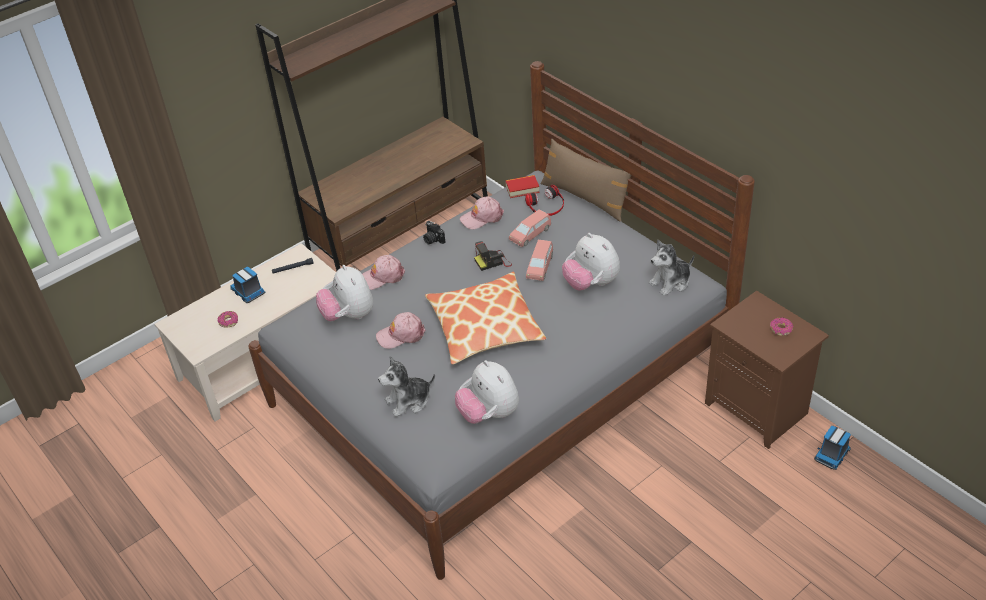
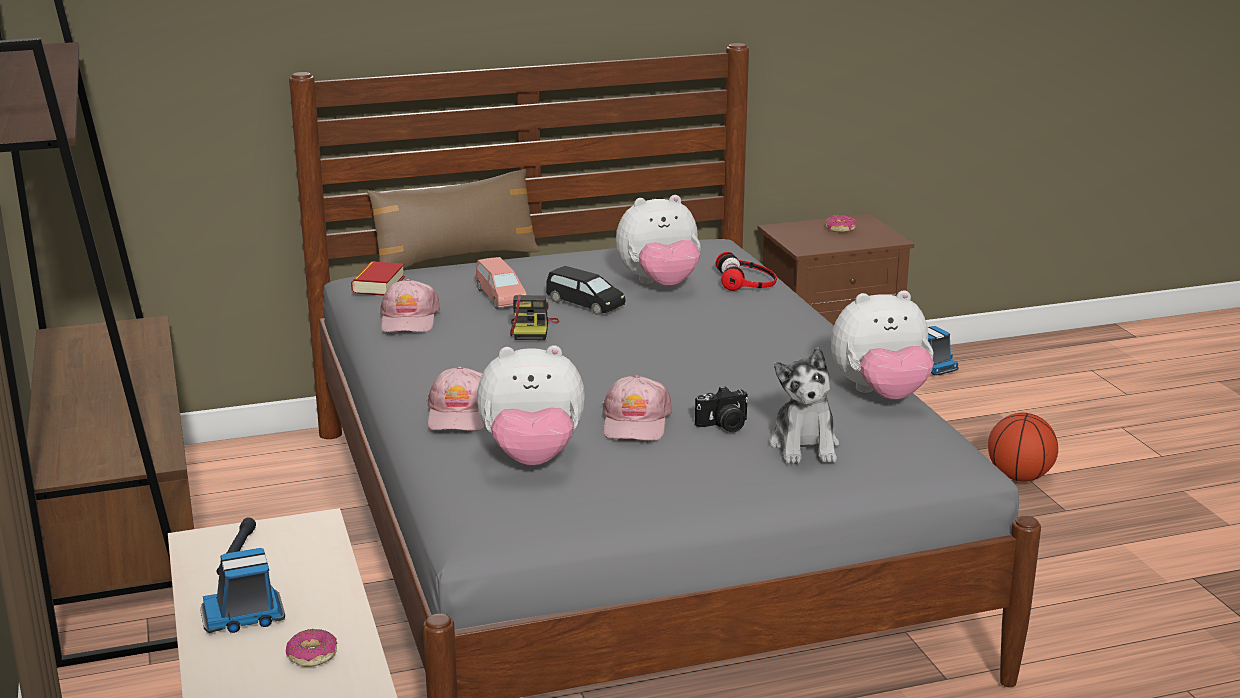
camera: 70 degrees left, 20 degrees down
(433, 239) = (413, 361): camera -> camera (724, 426)
(485, 327) = (683, 361): pillow -> none
(540, 267) = (585, 304): pink toy car -> black toy car
(546, 205) = (444, 277): headphones -> headphones (747, 281)
(671, 282) = (705, 249): plush toy -> none
(689, 537) = (1019, 477): none -> basketball

